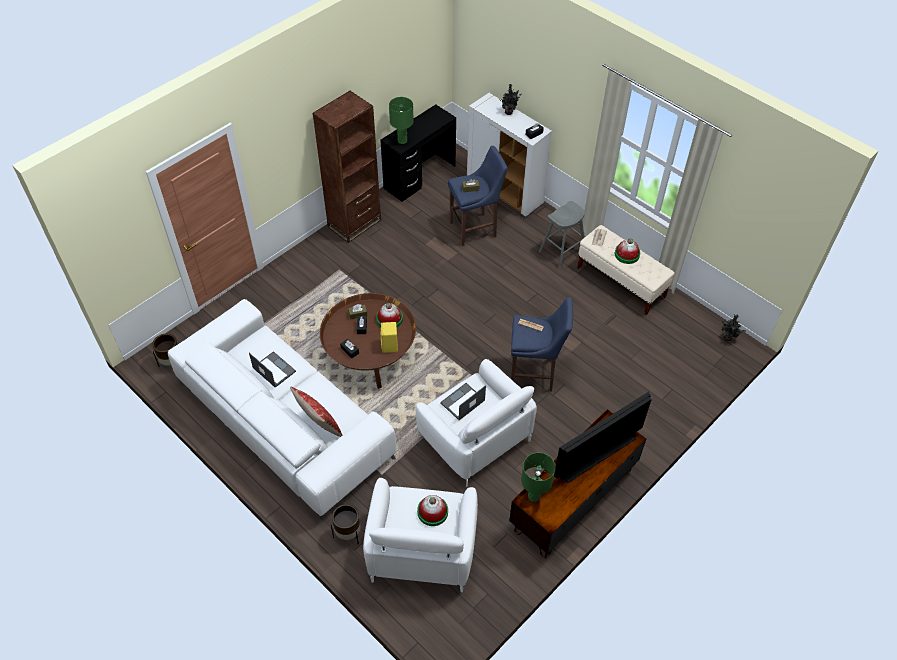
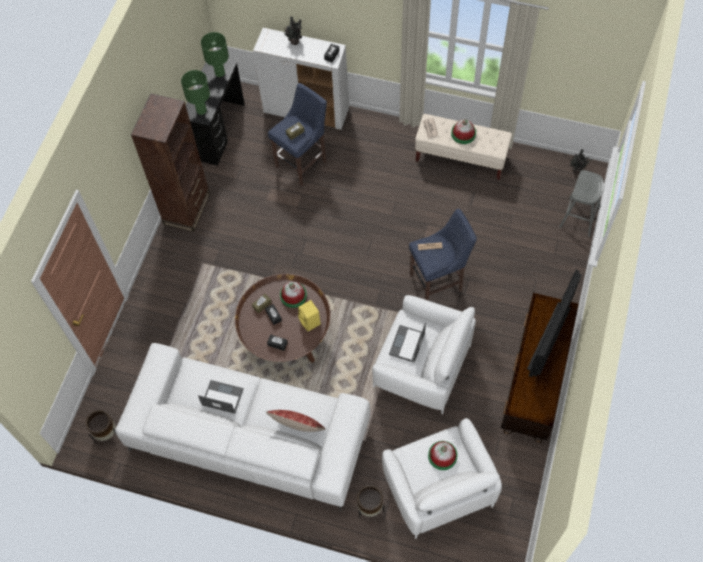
camera: 25 degrees left, 10 degrees up
(534, 496) = (520, 401): green table lamp -> green table lamp (220, 73)
(562, 251) = (393, 150): grey stool -> grey stool (579, 216)

